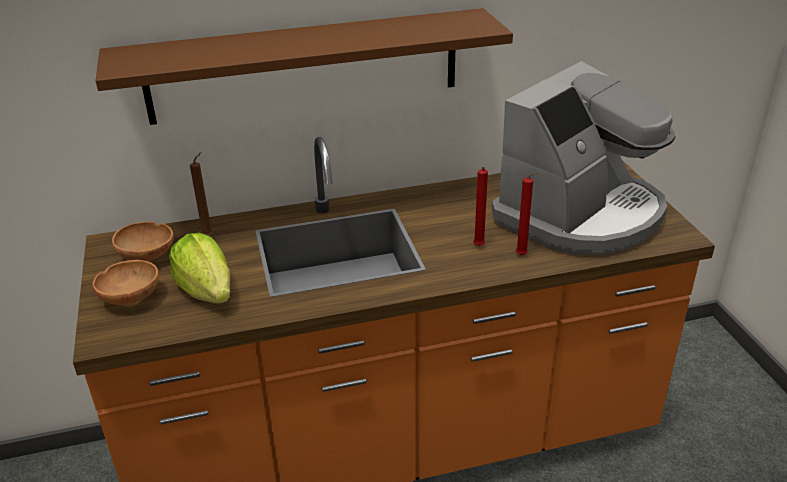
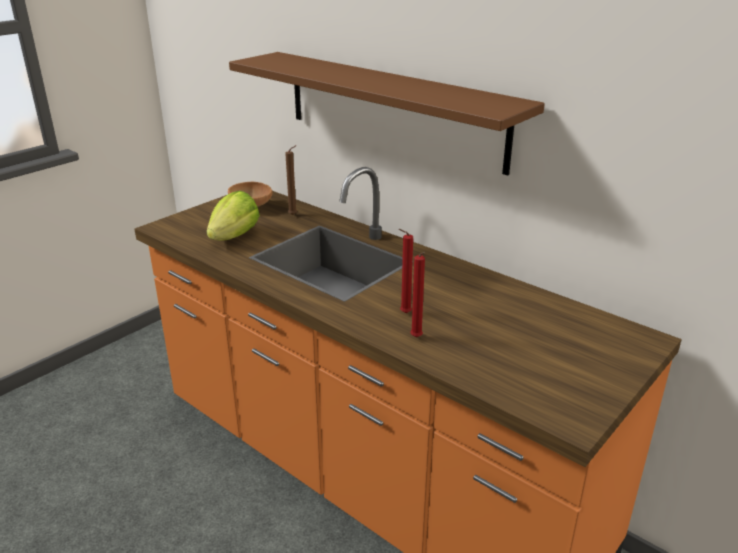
camera: 55 degrees right, 5 degrees down
(131, 297) = (206, 219): brown bowl -> none
(581, 215) = (527, 349): coffee machine -> none

